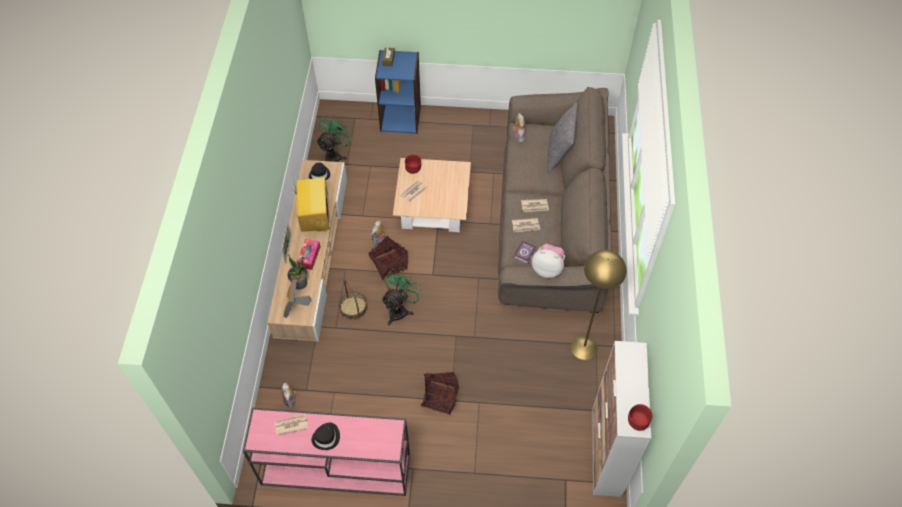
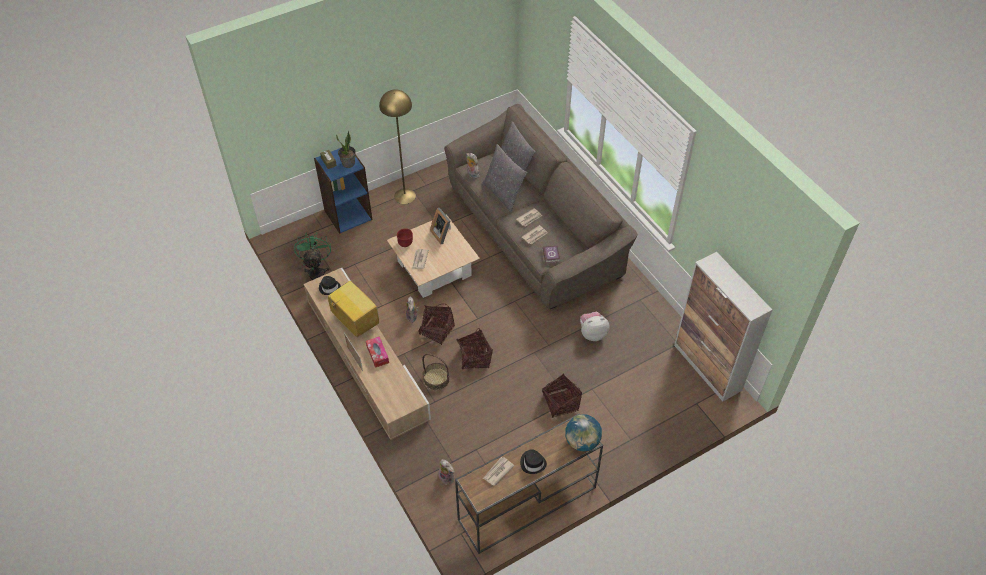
camera: 35 degrees left, 5 degrees down
(296, 306) = (400, 397): picture frame -> picture frame (442, 234)
(300, 283) = (388, 378): potted plant -> potted plant (348, 163)
(334, 469) = (526, 504): pink console table -> brown console table
(385, 447) = (582, 442): none -> globe
(400, 309) = (474, 358): green fan -> basket
(531, 170) = (503, 194): none -> grey pillow
(547, 268) = (582, 254): plush toy -> plush toy (592, 333)
(584, 348) = (633, 306): yellow floor lamp -> yellow floor lamp (405, 196)
(637, 423) = (756, 305): red bowl -> none

